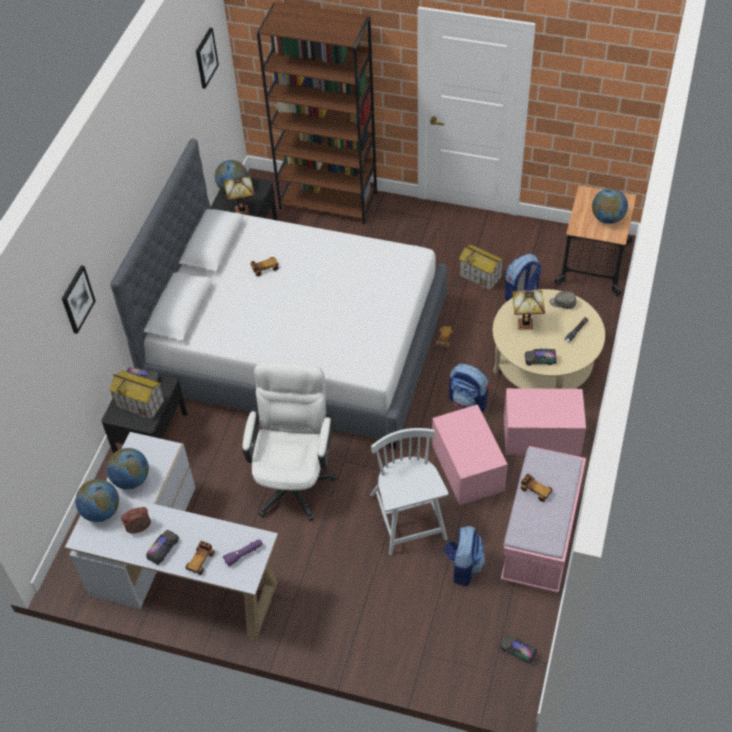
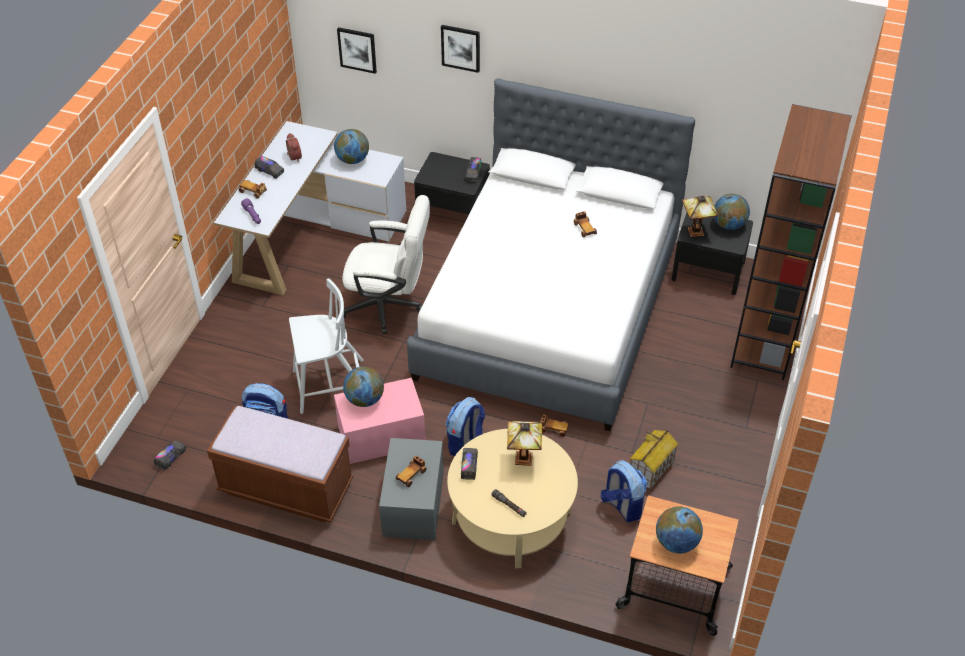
camera: 90 degrees right, 5 degrees down
(101, 511) = (314, 137): globe -> globe (364, 399)
(140, 403) = (447, 173): toy house -> none
(206, 58) = (786, 97): picture -> picture (357, 49)
(535, 490) = (289, 433): toy car -> toy car (411, 475)
(540, 538) = (286, 488): pink bench -> brown bench
(542, 435) = (413, 504): pink storage box -> grey storage box
(562, 303) = (553, 497): grey cap -> none

